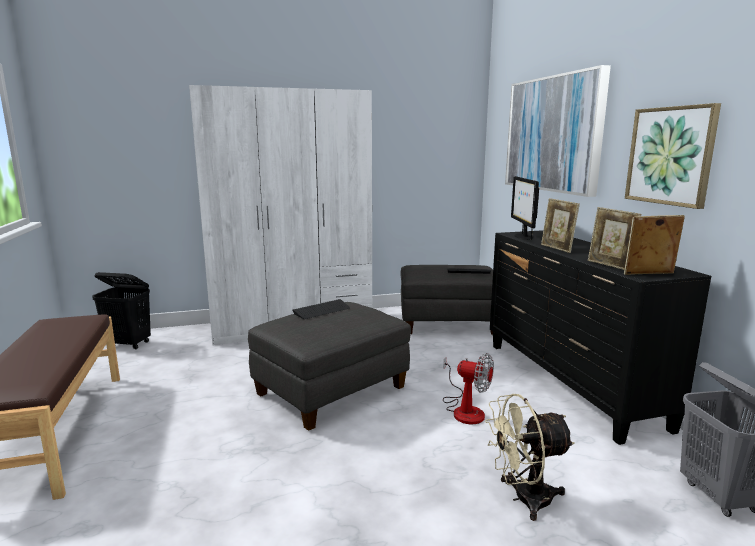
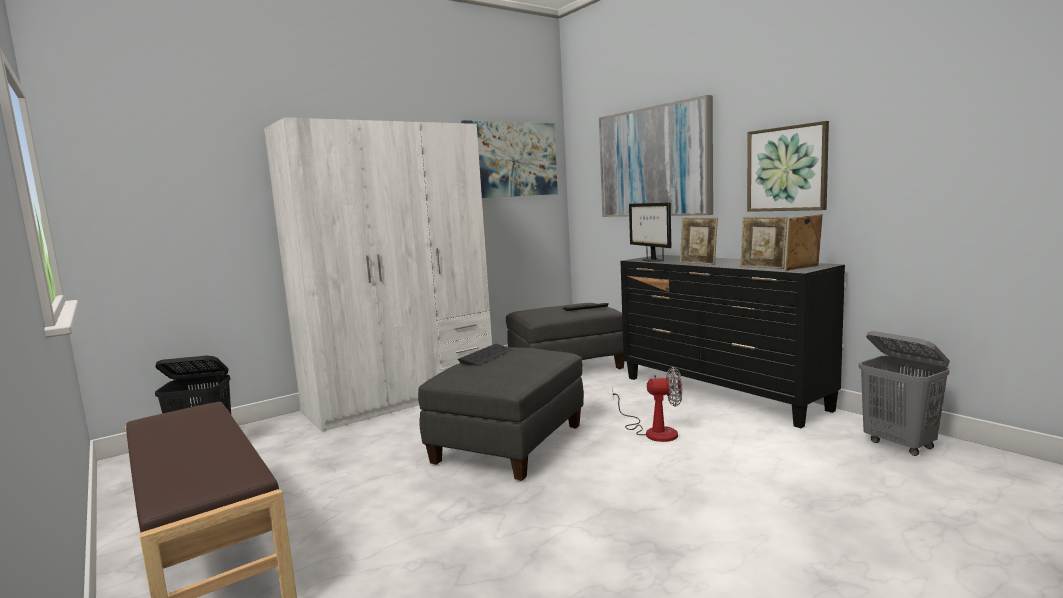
camera: 20 degrees left, 5 degrees down
(425, 122) = (511, 159): none -> picture
(523, 499) = (767, 483): beige fan -> none

